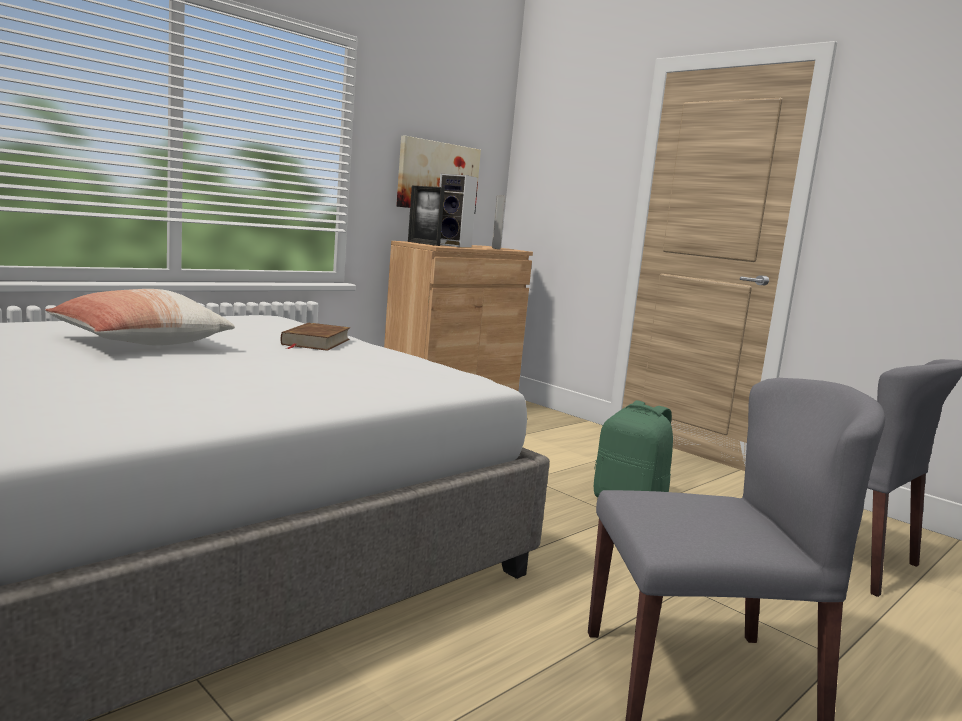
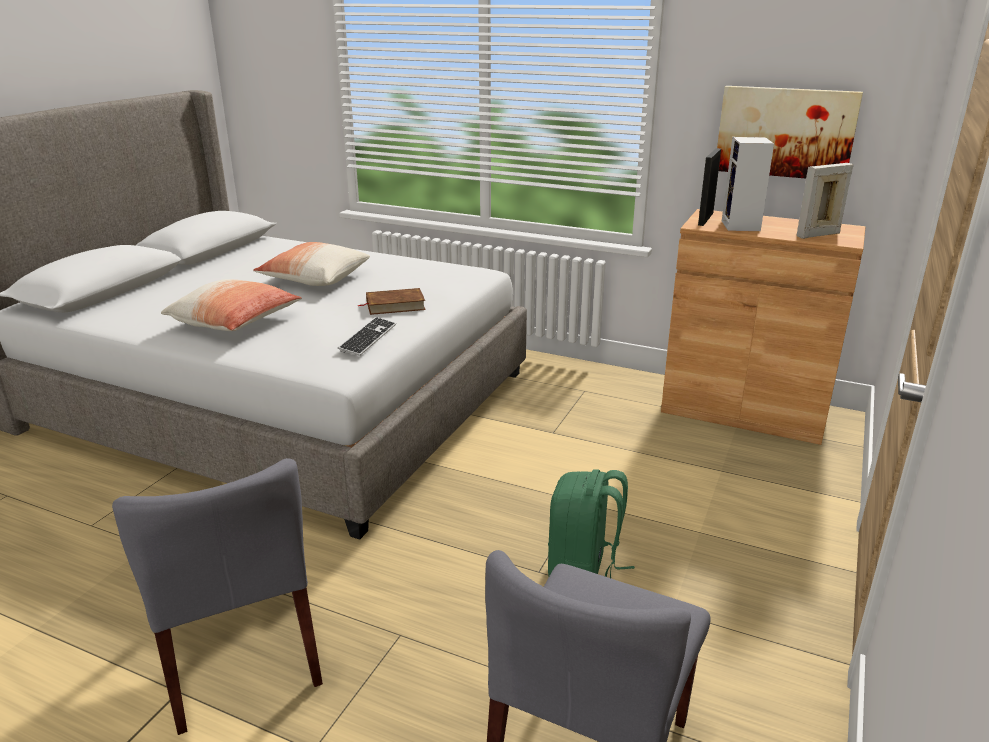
camera: 70 degrees right, 15 degrees up
(240, 384) = (236, 322): none -> pillow
(404, 359) = (368, 338): none -> keyboard

